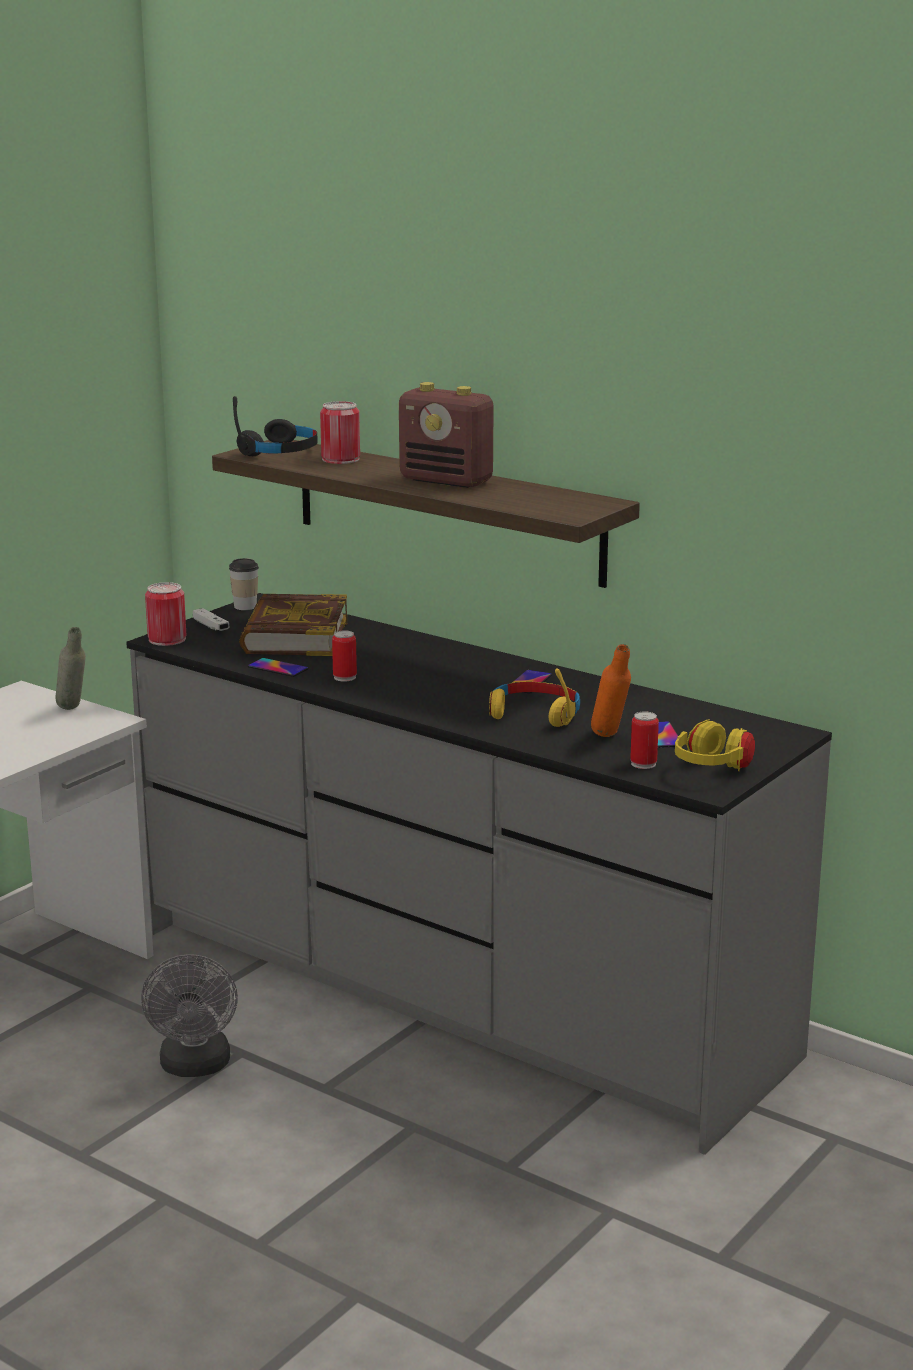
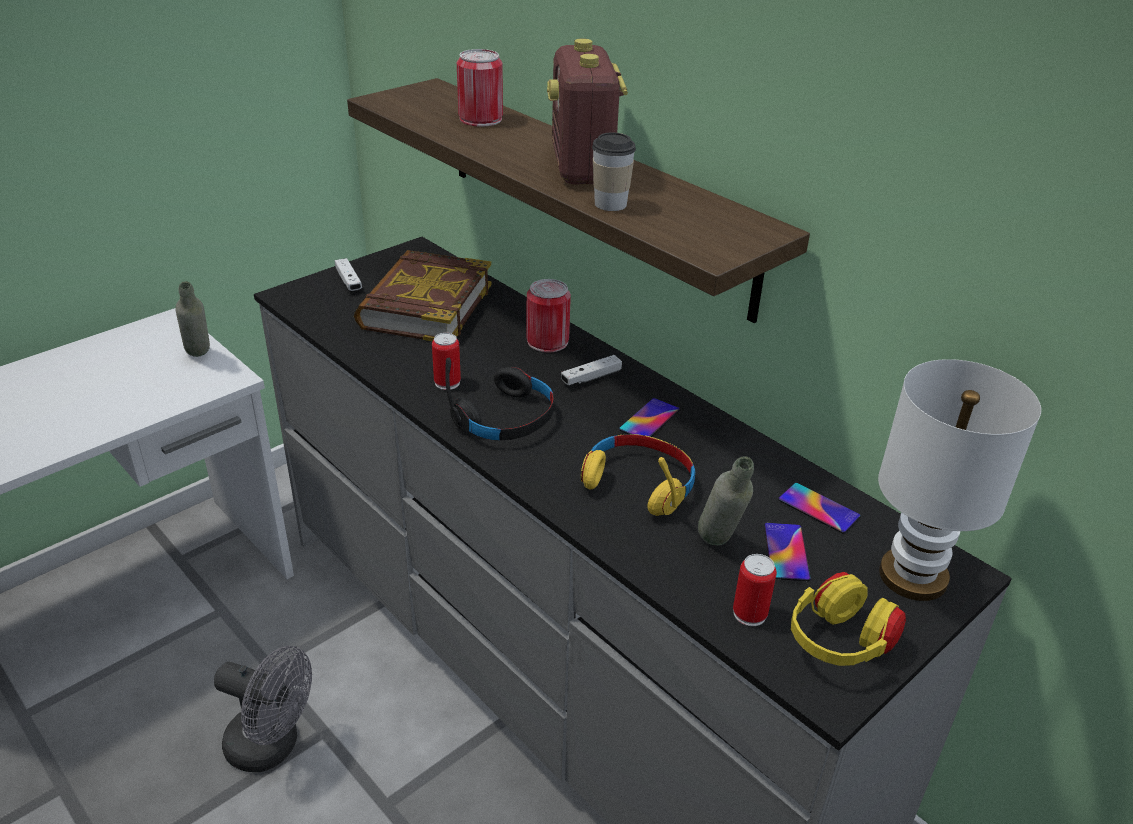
camera: 10 degrees right, 15 degrees up
(167, 639) = (295, 295): can -> can (547, 341)
(195, 1067) = (272, 746): grey fan -> grey fan turned 75 degrees counterclockwise
(245, 606) = (397, 255): cup -> cup (610, 204)
(278, 668) = (383, 357): phone -> phone (818, 508)
(280, 451) = (423, 100): black headphones -> black headphones (506, 419)
(447, 481) = (582, 168): radio -> radio turned 45 degrees clockwise
(468, 664) = (591, 377): none -> white game controller
(610, 738) = (719, 548): orange bottle -> grey bottle
(757, 738) = (911, 576): none -> white table lamp

